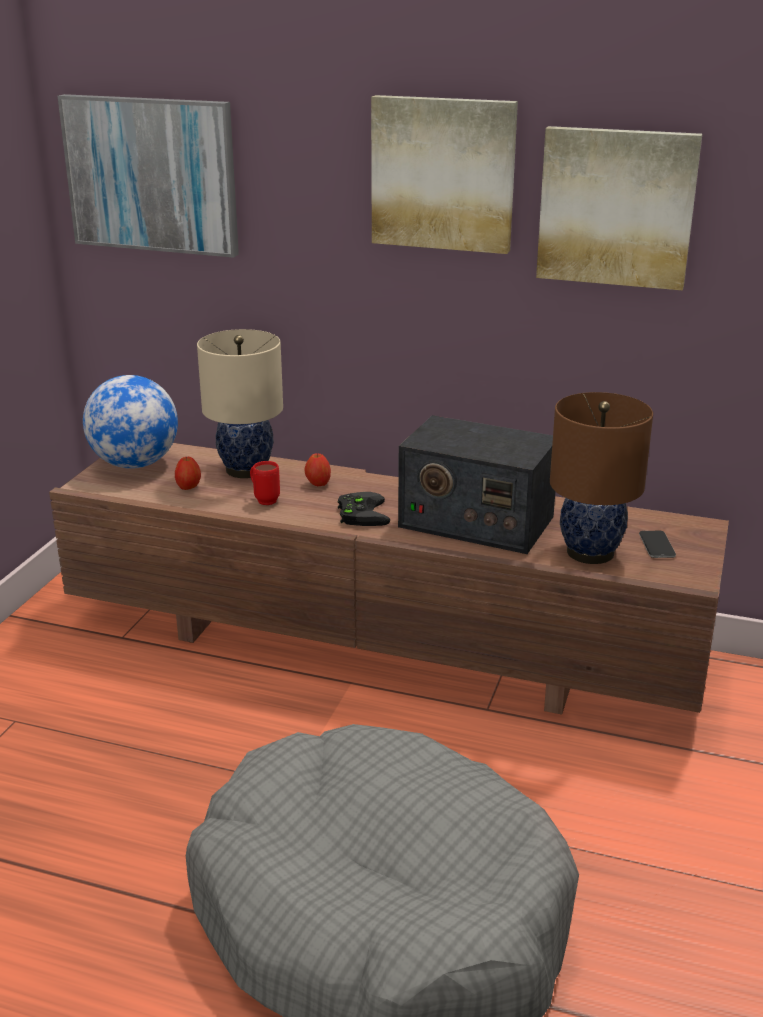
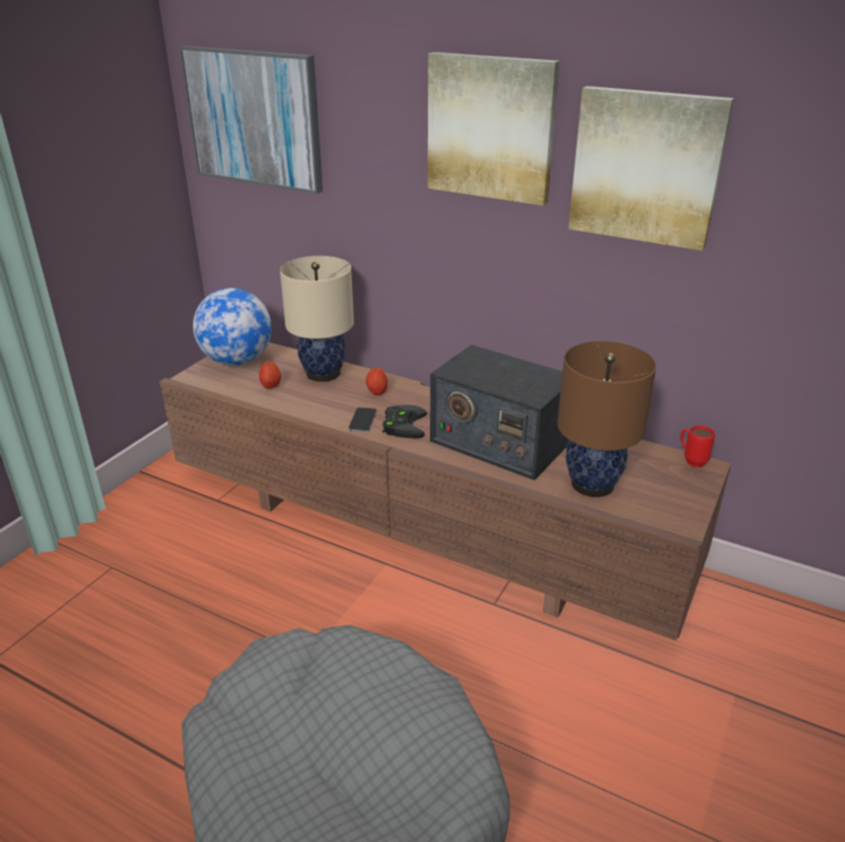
camera: 10 degrees right, 5 degrees up
(263, 499) = (327, 403): red mug -> red mug (691, 460)
(656, 545) = (656, 483): phone -> phone (362, 420)

